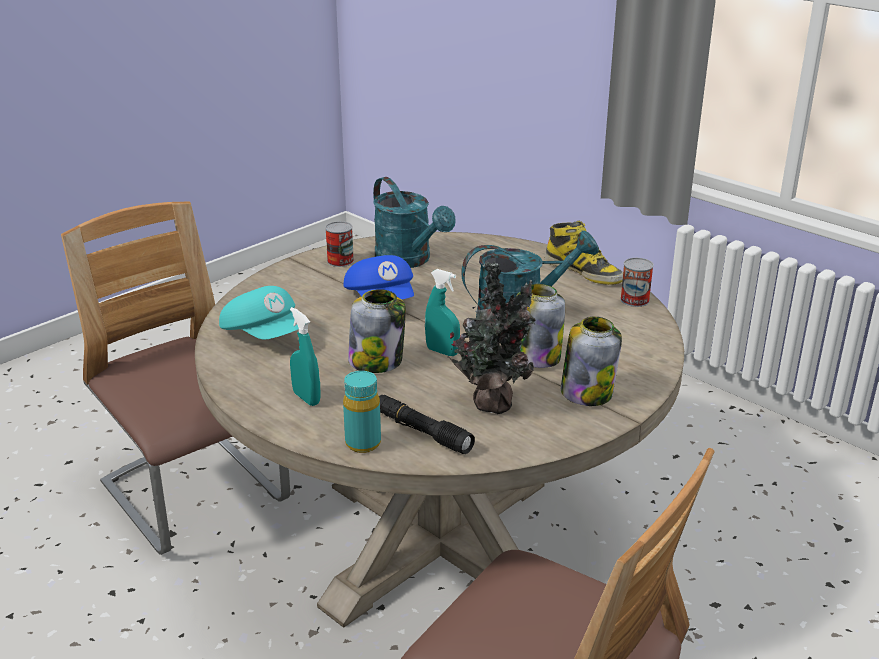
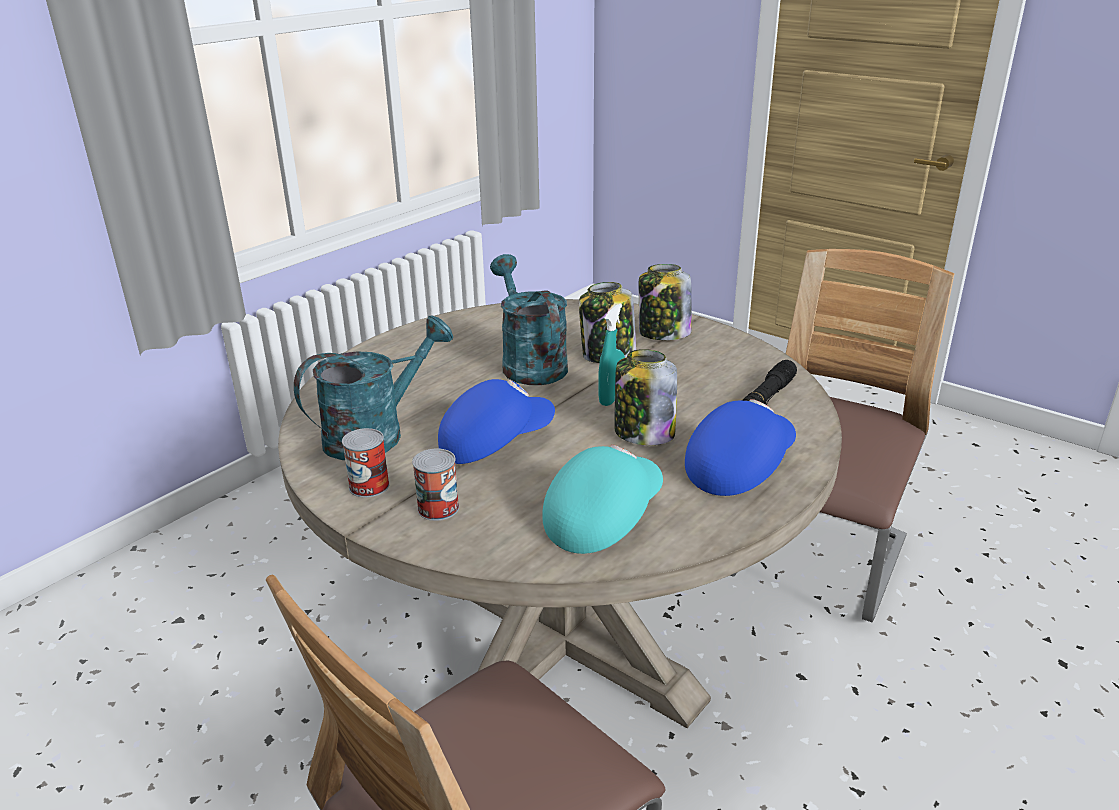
camera: 95 degrees left, 0 degrees up
(306, 398) = (738, 467): turquoise spray bottle -> blue cap
(363, 443) = (801, 426): turquoise bottle -> none
(493, 402) = (698, 370): potted plant -> none
(584, 271) = (419, 335): boot -> none
(634, 300) = (485, 314): can -> can (438, 508)

